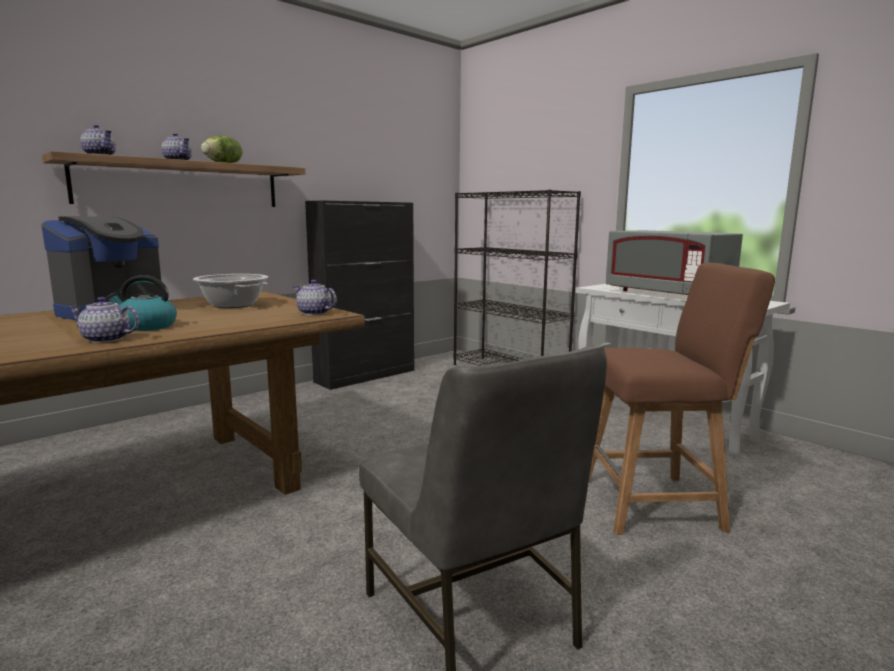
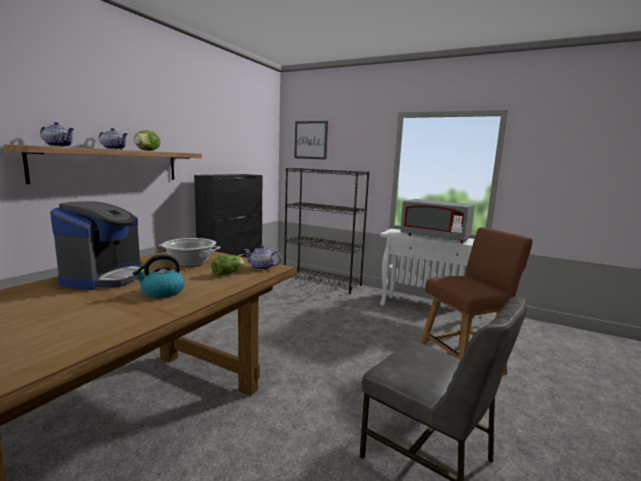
camera: 20 degrees left, 0 degrees up
(106, 339) = (154, 310): teapot -> none
(260, 315) = (229, 273): none -> lettuce
(500, 149) = (310, 140): none -> picture

